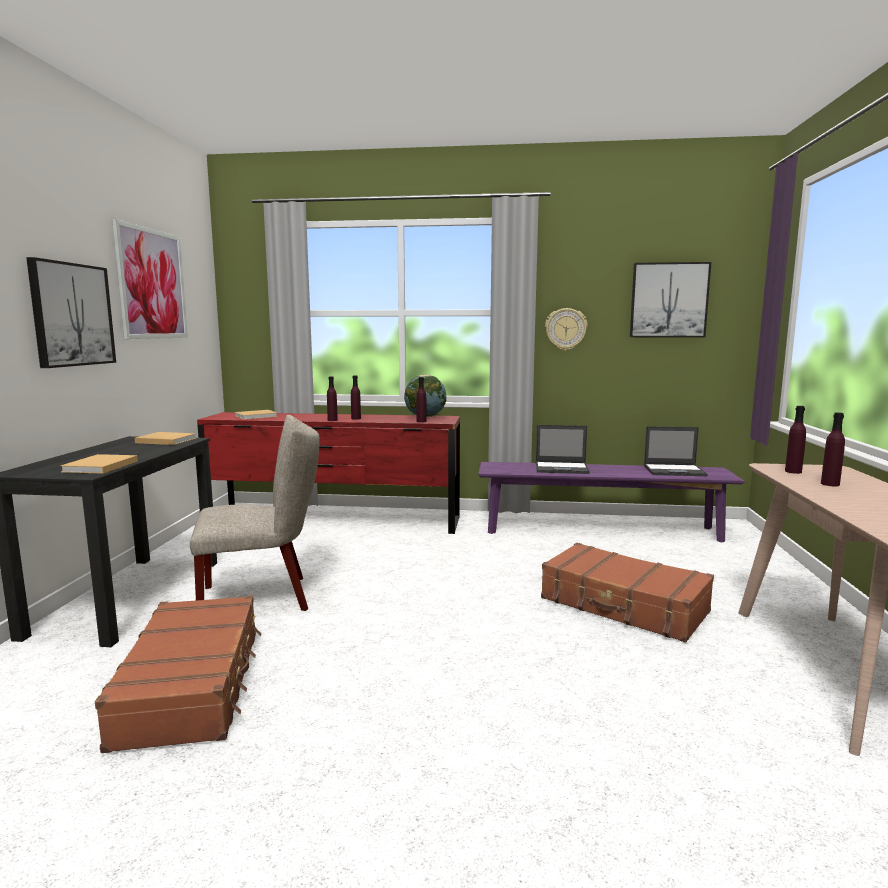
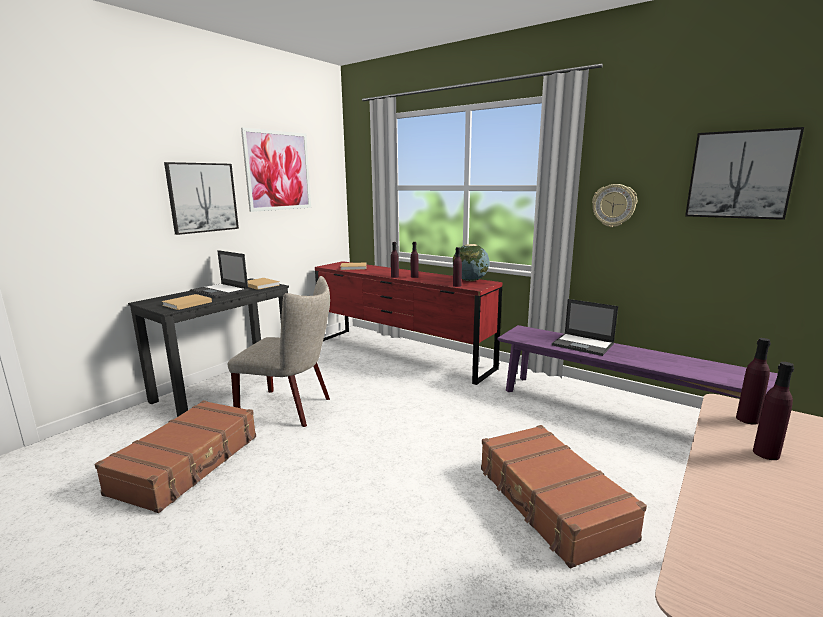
camera: 30 degrees right, 5 degrees up
(675, 470) = (710, 368): laptop -> laptop (220, 291)

